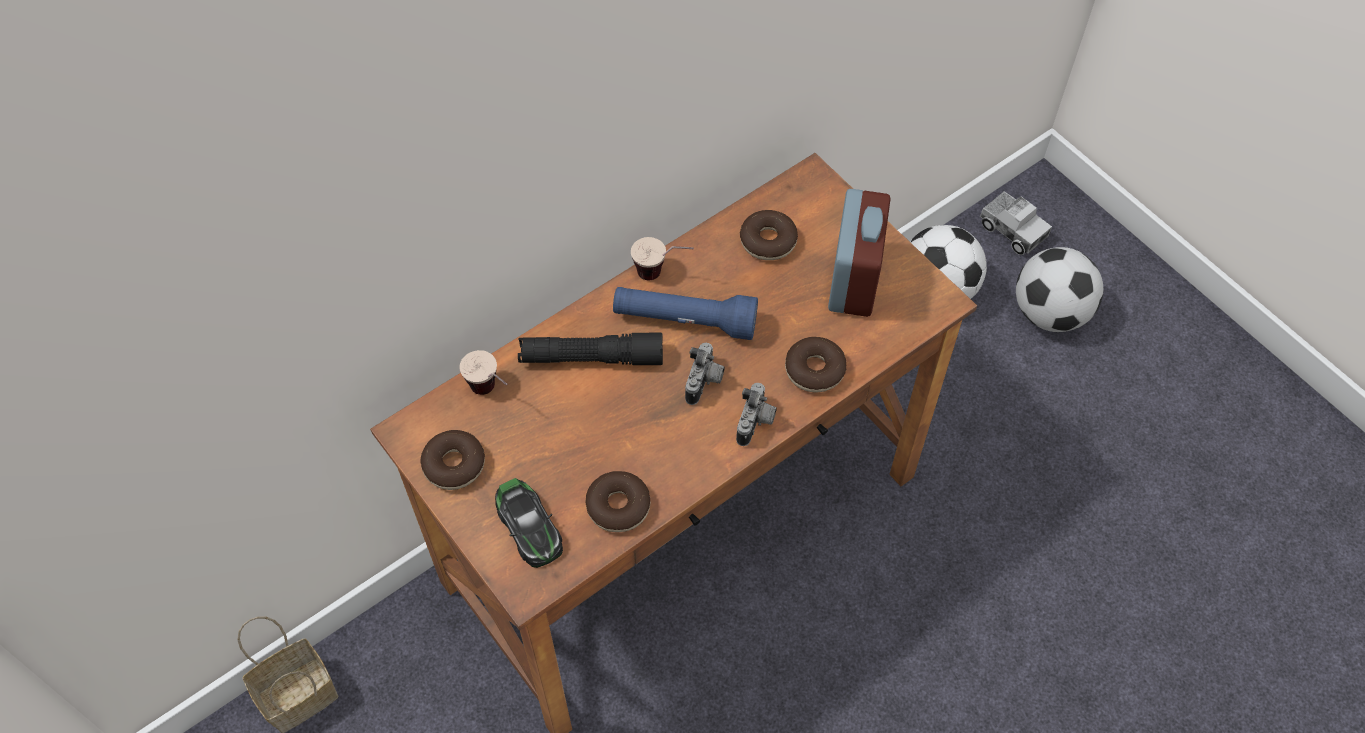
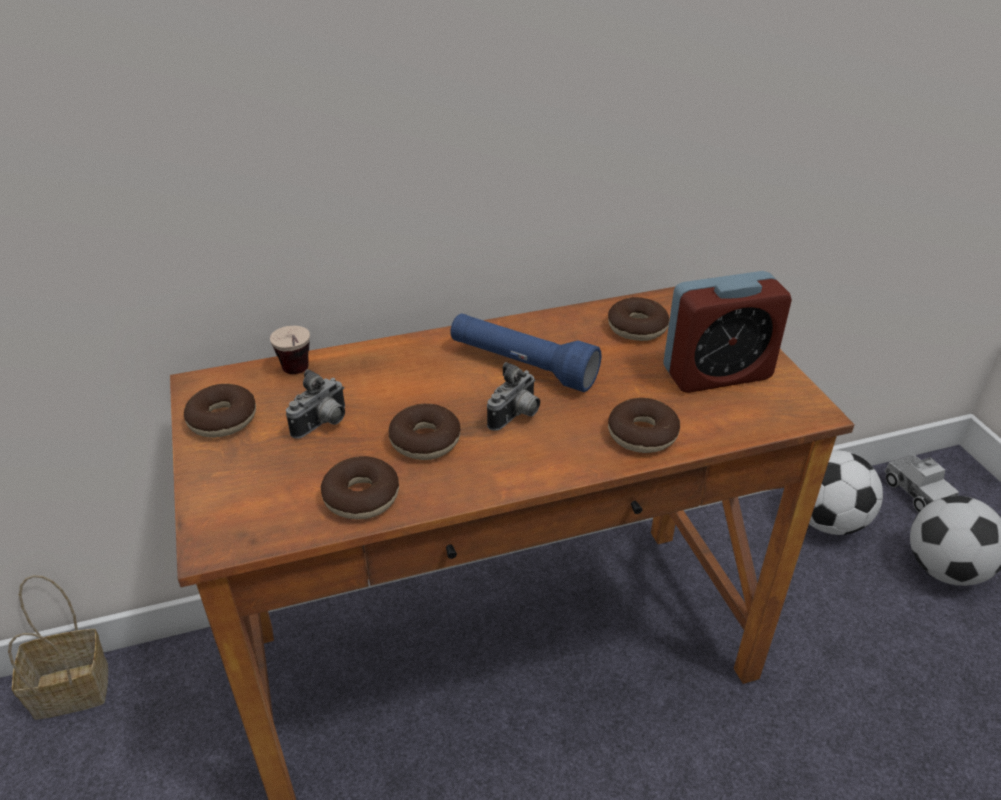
camera: 20 degrees right, 20 degrees down
(528, 526) = (256, 489): toy car -> none
(591, 358) = (412, 372): black flashlight -> none
(641, 432) = (425, 440): none -> donut
(662, 275) = (518, 329): cup -> none
(756, 423) = (555, 463): camera -> camera (323, 424)
(854, 280) = (716, 373): alarm clock -> alarm clock turned 45 degrees clockwise

